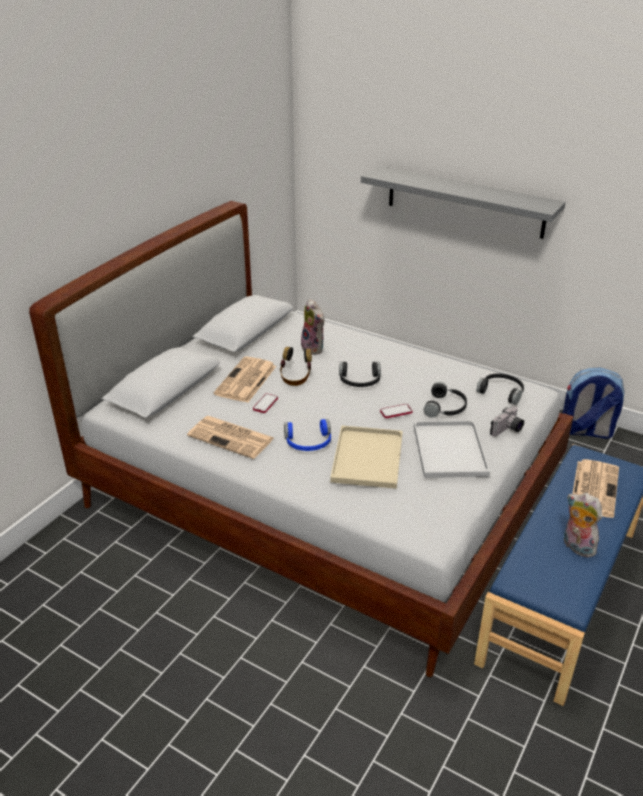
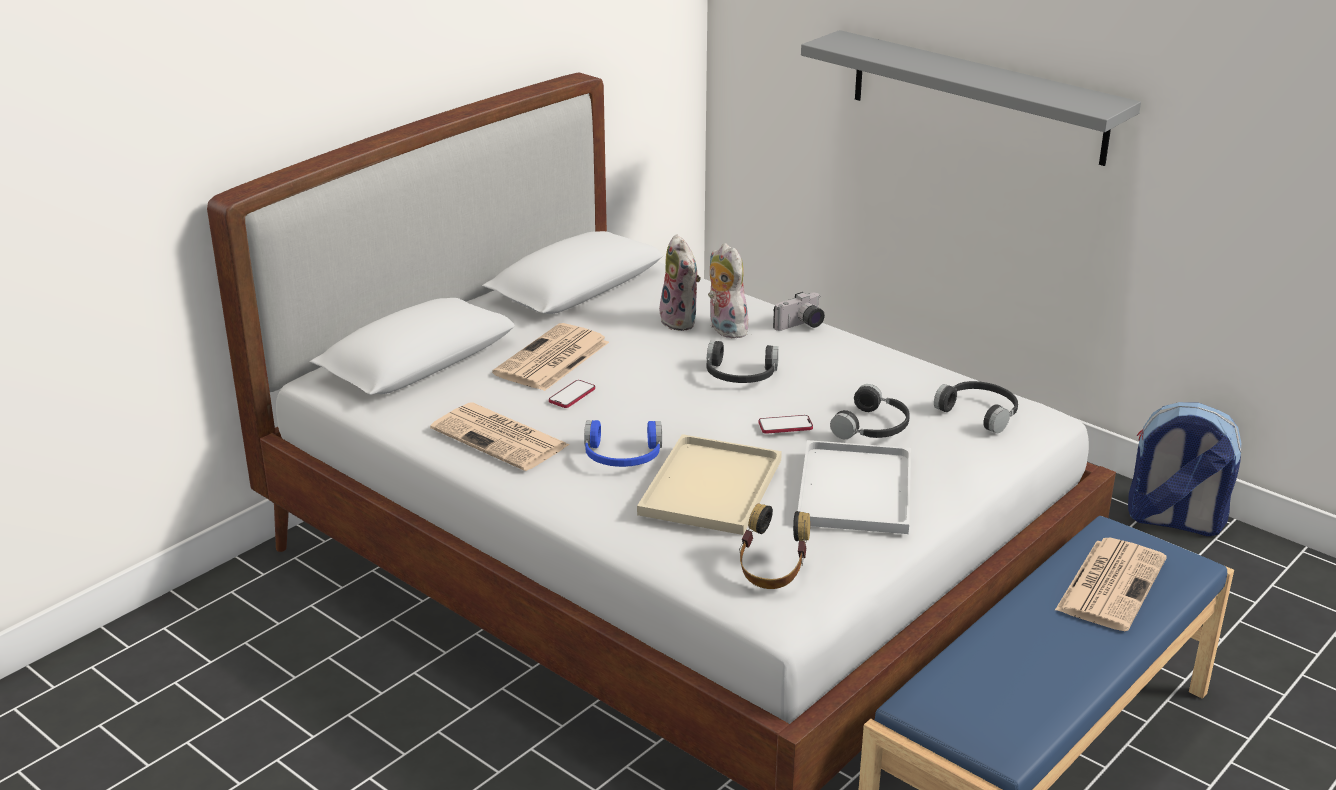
camera: 10 degrees right, 5 degrees down
(296, 378) = (635, 362): headphones -> headphones (772, 571)
(507, 430) = (967, 470): camera -> camera (801, 326)
(576, 547) = (1044, 667): plush toy -> plush toy (724, 329)

